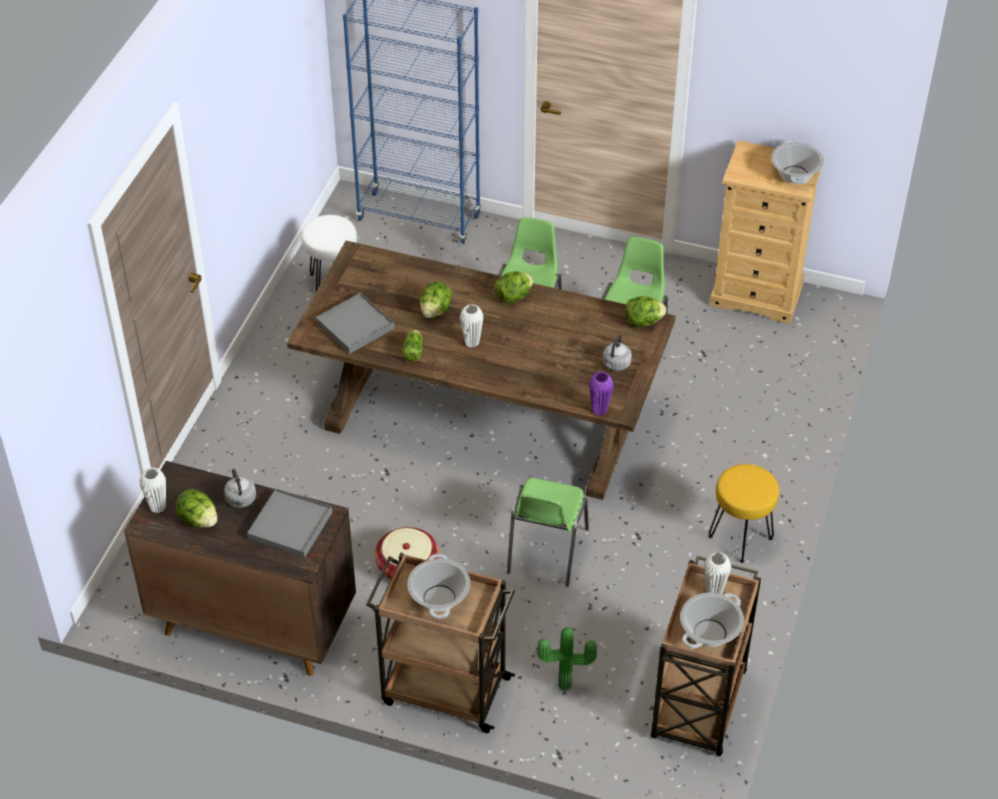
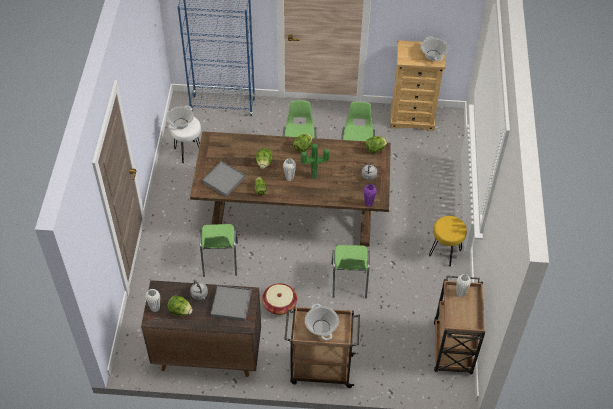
camera: 15 degrees left, 5 degrees up
(327, 472) = (219, 260): none -> green chair
(565, 687) = (382, 354): potted plant -> potted plant (314, 177)
(709, 632) = (465, 316): cooking pot -> cooking pot (180, 123)

